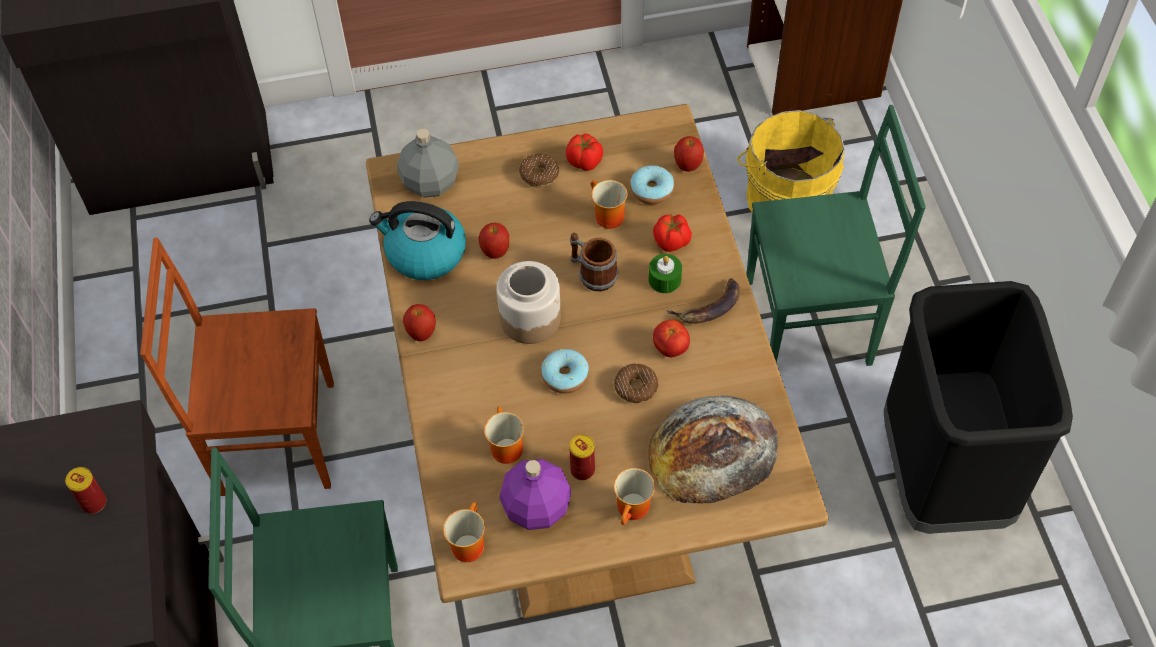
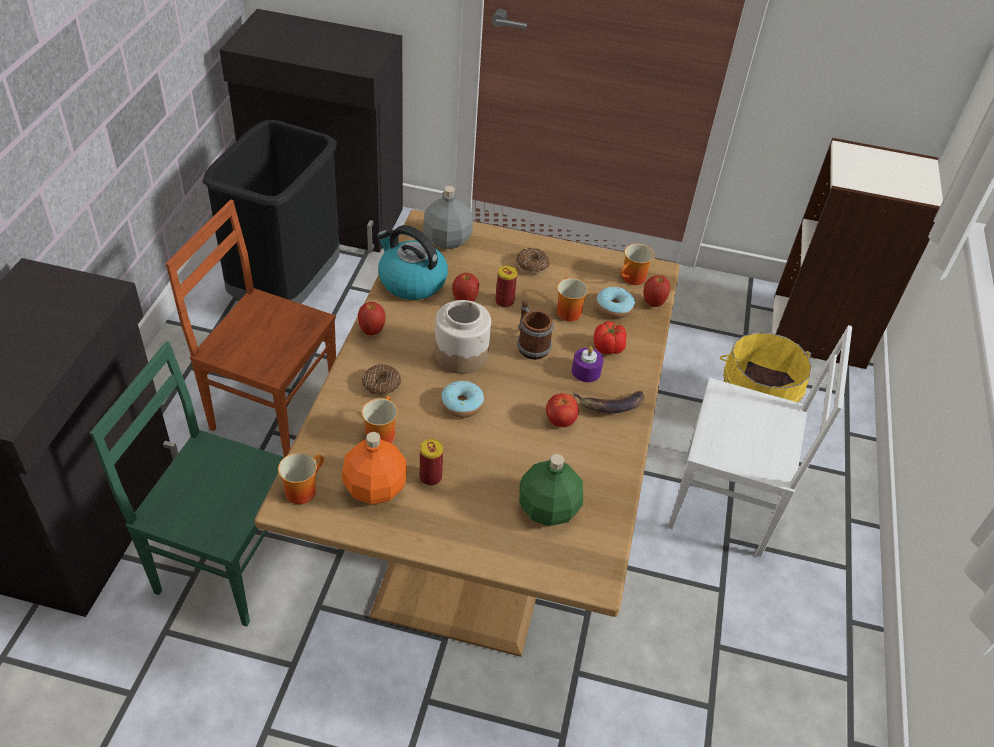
camera: 20 degrees right, 10 degrees down
(94, 503) = (49, 333): can -> can (504, 301)
(537, 508) = (375, 489): purple bottle -> orange bottle
(584, 162) = (572, 270): tomato -> none
(634, 510) = (453, 526): mug -> mug (633, 279)
(636, 387) = (513, 436): donut -> donut (382, 384)
(664, 279) = (586, 371): green candle -> purple candle
(713, 450) = (548, 510): bread -> green bottle
(811, 323) = (724, 504): green chair -> white chair
(943, 477) = (780, 672): black trash can -> black trash can (287, 290)

